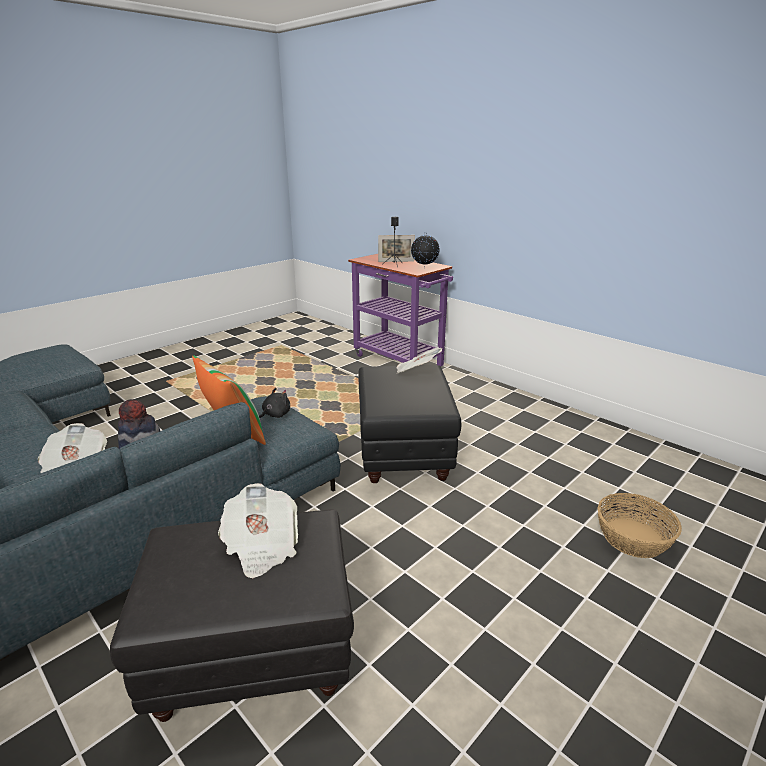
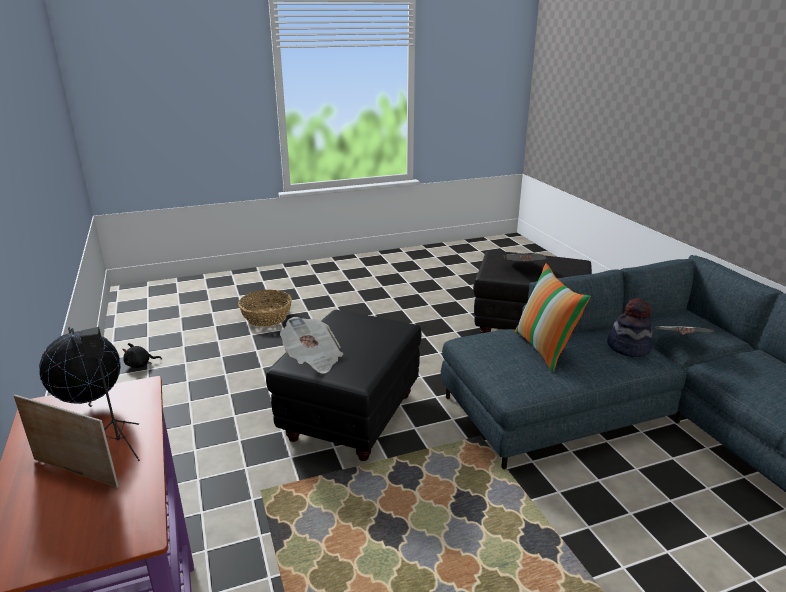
camera: 155 degrees left, 0 degrees up
(275, 415) = (501, 358): black plush toy -> black plush toy (140, 365)

